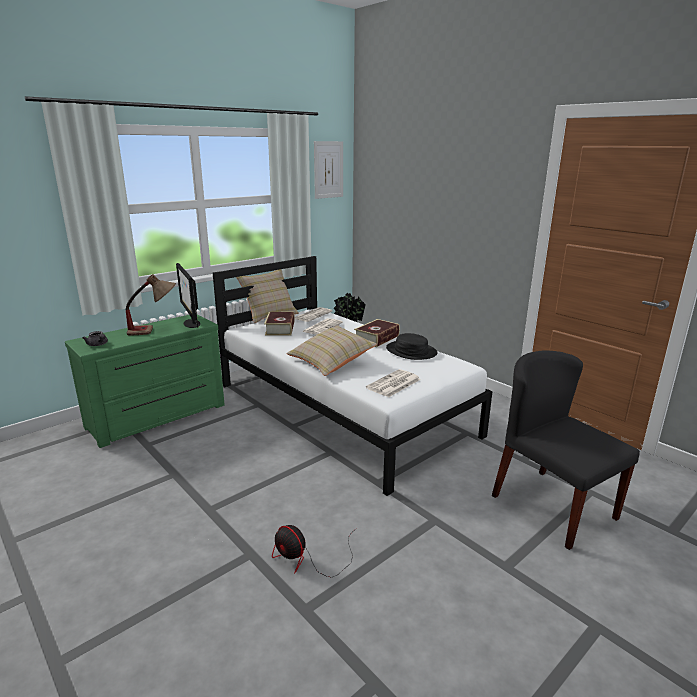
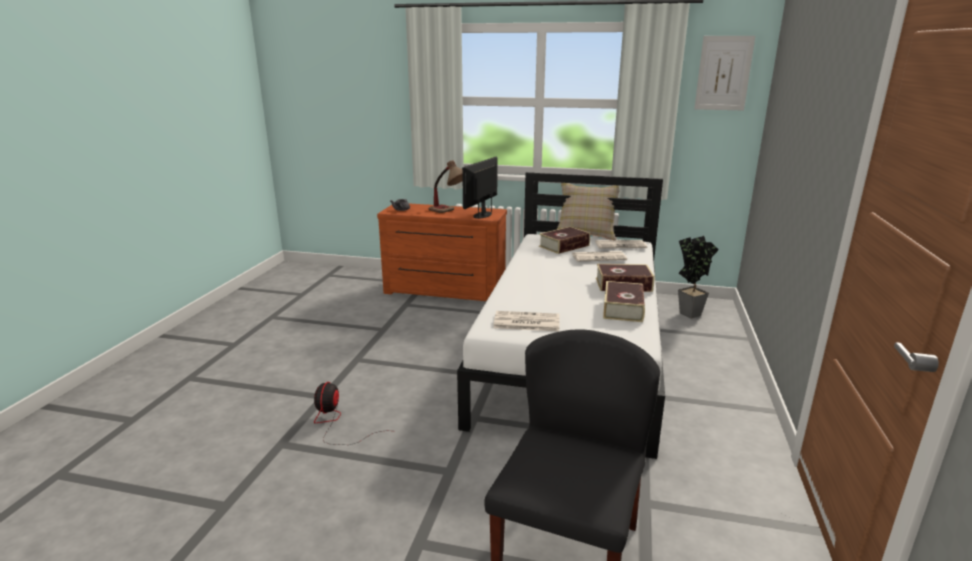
camera: 55 degrees right, 0 degrees up
(158, 417) = (444, 291): green dresser -> brown dresser
(331, 362) = (529, 285): beige pillow -> none
(411, 351) = (623, 308): black hat -> book

